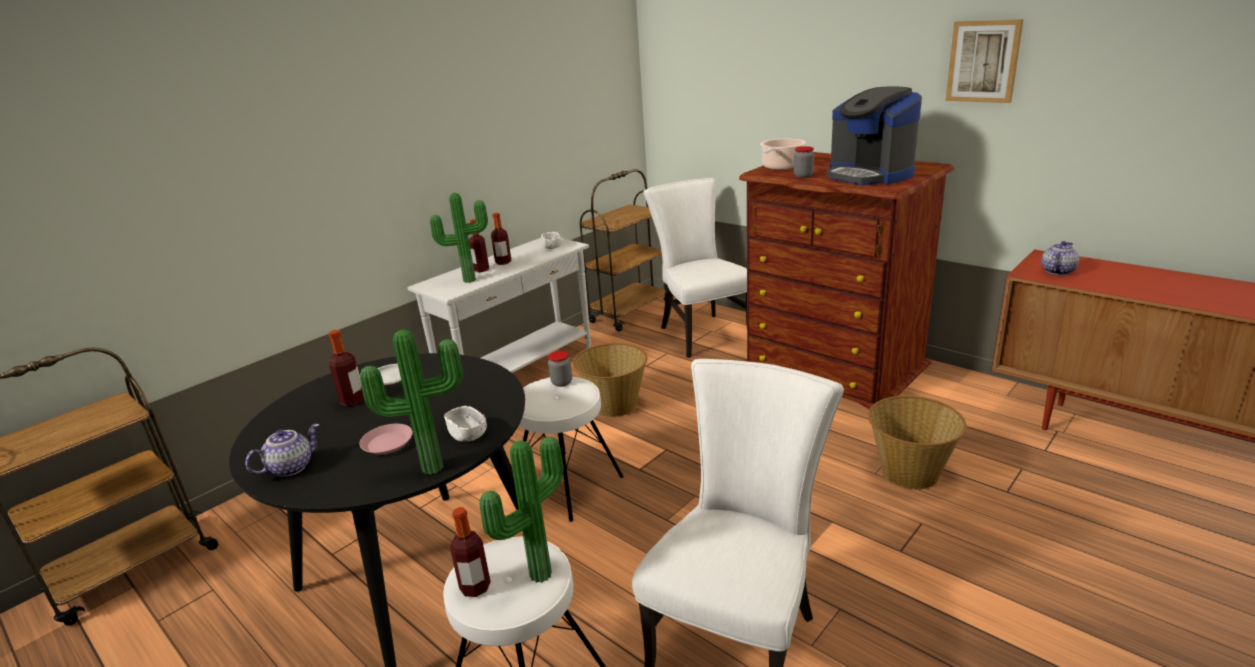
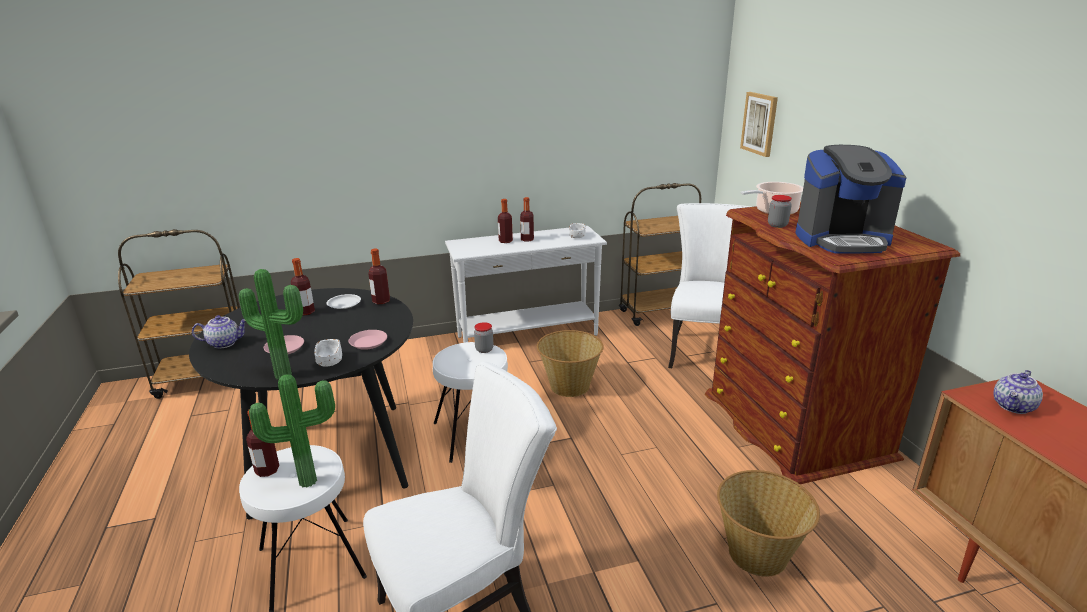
camera: 30 degrees right, 0 degrees up
(434, 361) = (381, 301): none -> bottle
(469, 279) = (488, 246): potted plant -> none
(485, 402) = (368, 342): none -> pink plate
(869, 175) = (842, 240): coffee machine -> coffee machine turned 90 degrees counterclockwise
(983, 61) = (1015, 139): picture -> picture (759, 123)
(1057, 271) = (1013, 407): teapot -> teapot turned 150 degrees clockwise

